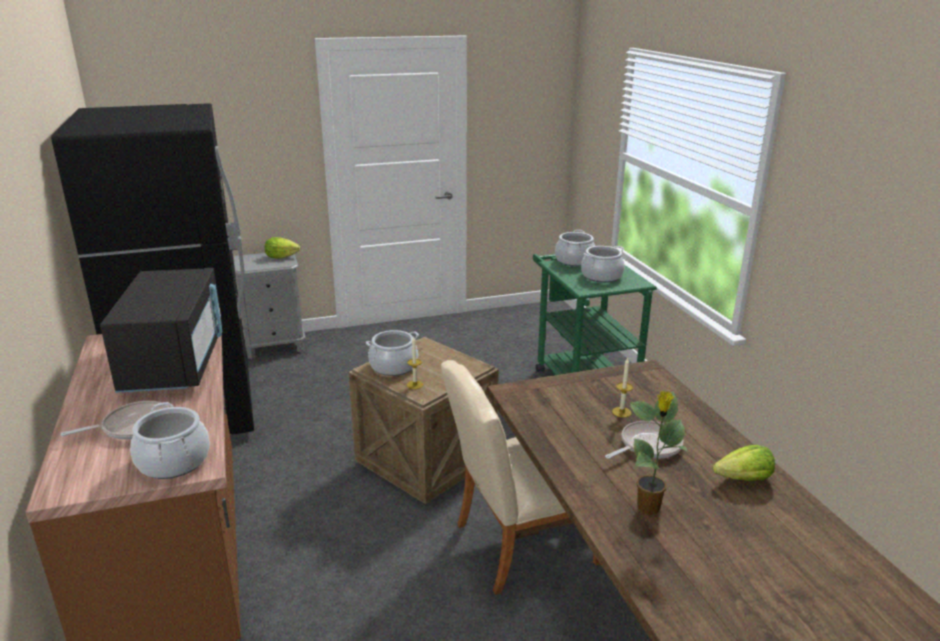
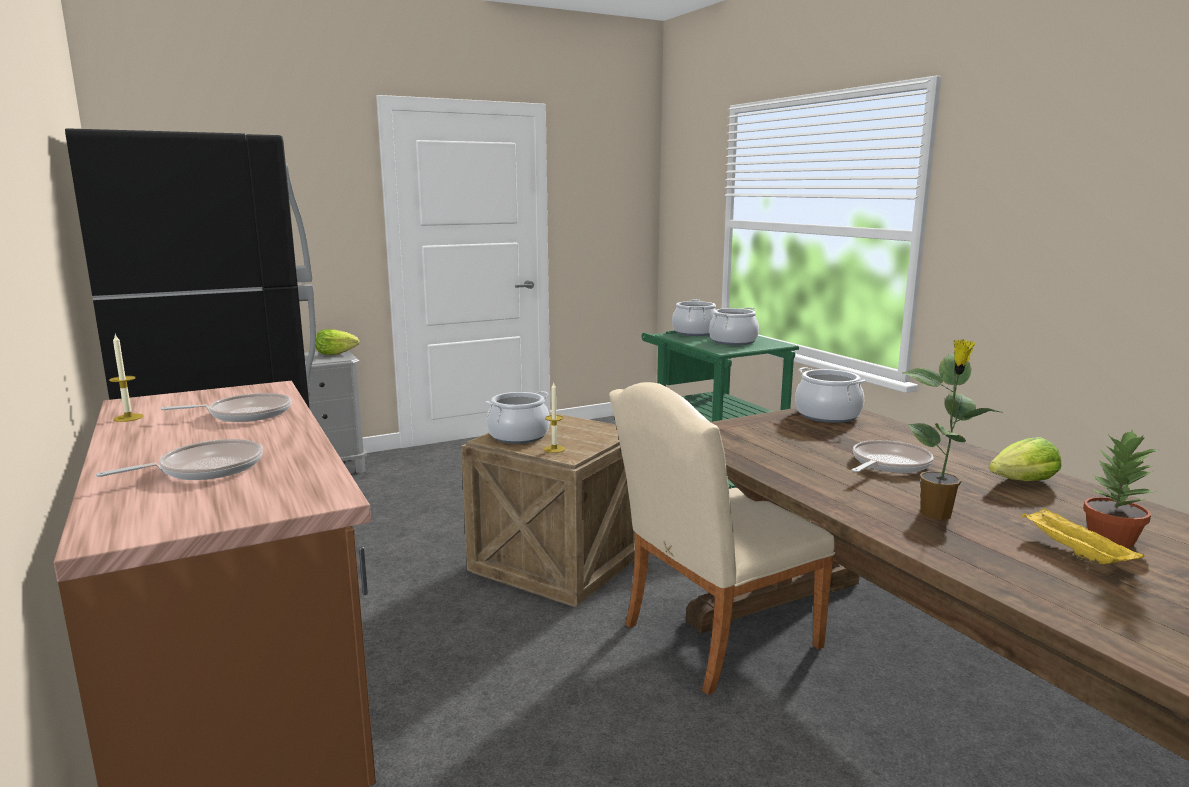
camera: 10 degrees left, 10 degrees down
(174, 461) = (284, 495): cooking pot -> cooking pot (828, 415)
(175, 363) = (245, 414): black microwave -> frying pan
(621, 412) = (834, 440): candle -> candle (128, 418)
(726, 562) = (1073, 552): none -> yellow tray
(766, 551) = (1110, 539): none -> potted plant

